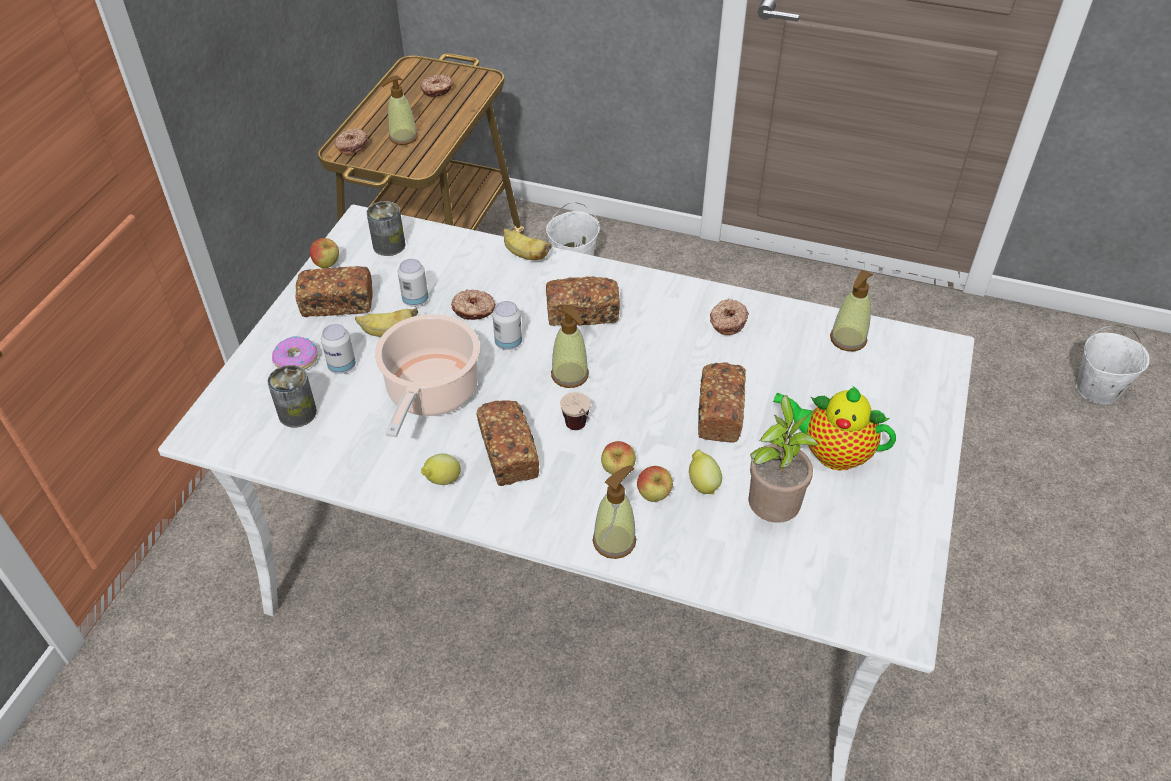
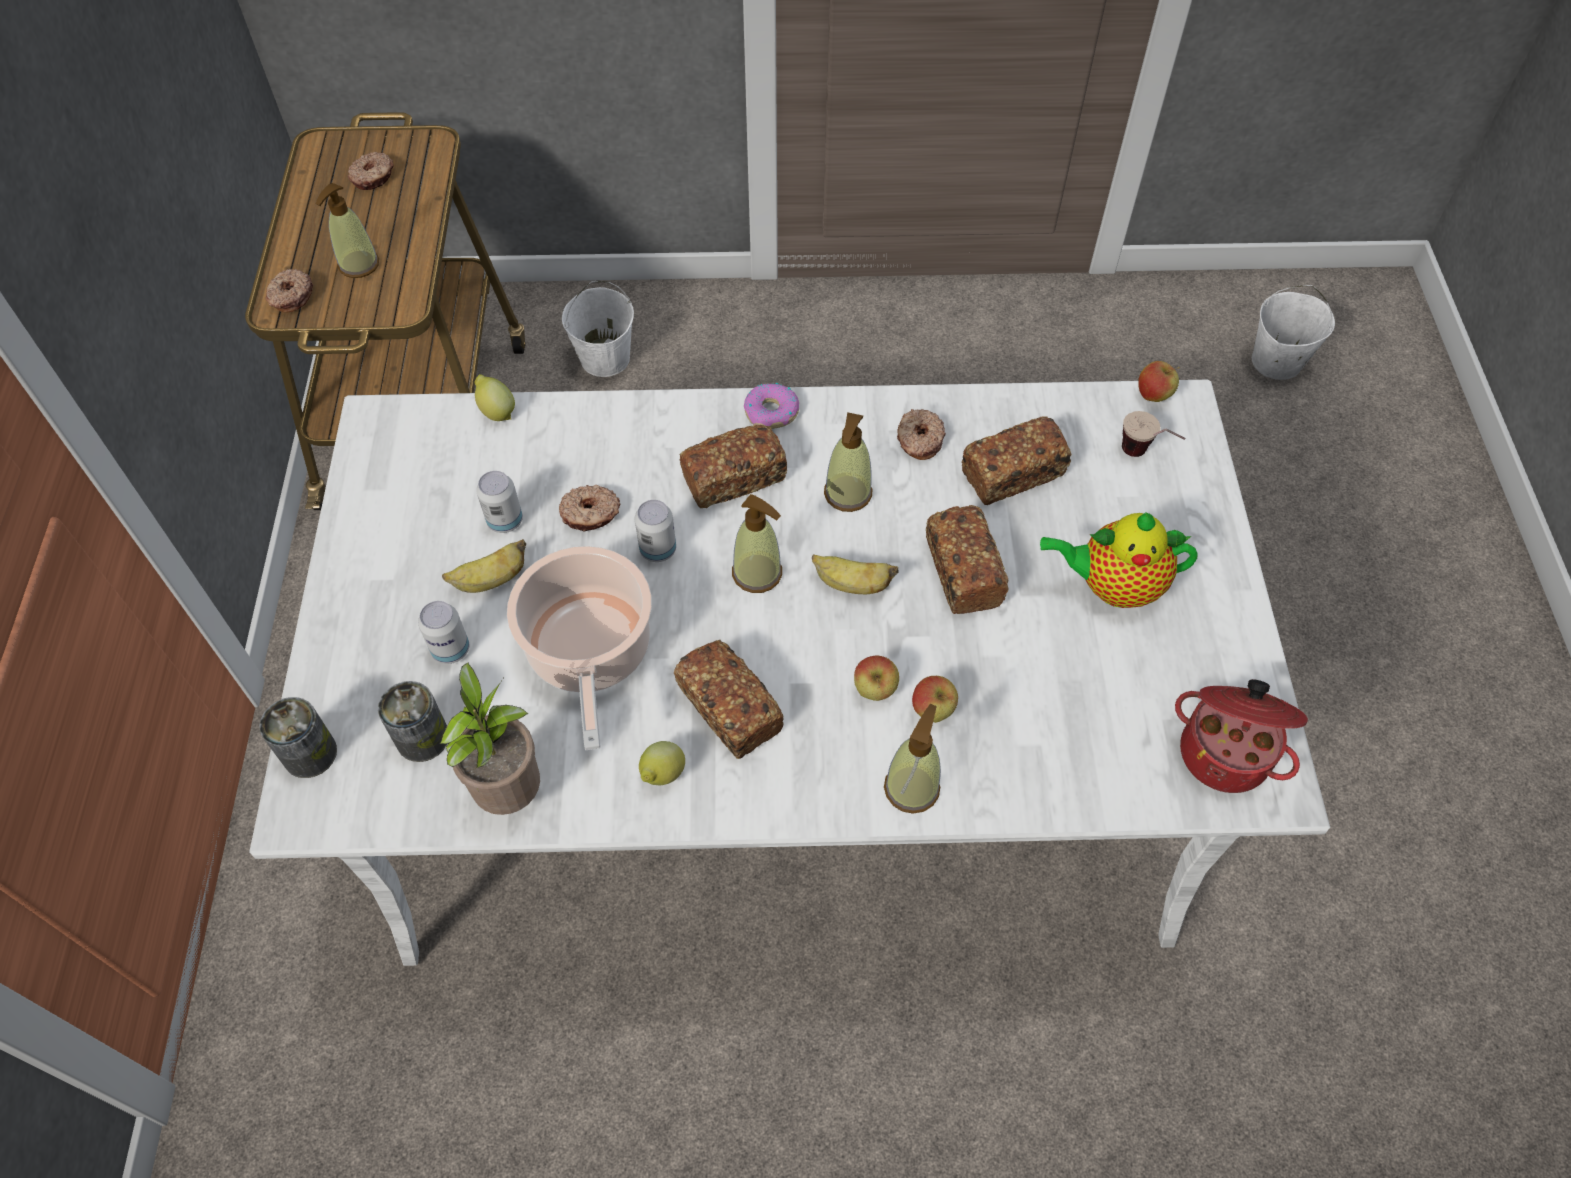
camera: 20 degrees left, 10 degrees up
(296, 359) = (382, 658): donut -> donut (771, 412)
(327, 265) = (356, 501): apple -> apple (1153, 395)
(337, 304) = (399, 557): bread -> bread (1012, 474)
(389, 245) = (429, 447): can -> can (310, 753)
(524, 255) = (621, 412): banana -> banana (851, 584)
(579, 432) = (804, 651): cup -> cup (1144, 457)
(702, 483) = (982, 675): lemon -> lemon (496, 411)
(771, 512) = (1077, 687): potted plant -> potted plant (510, 790)
(847, 339) = (1070, 424): soap dispenser -> soap dispenser (847, 494)
(870, 589) = (1225, 752): none -> cooking pot

